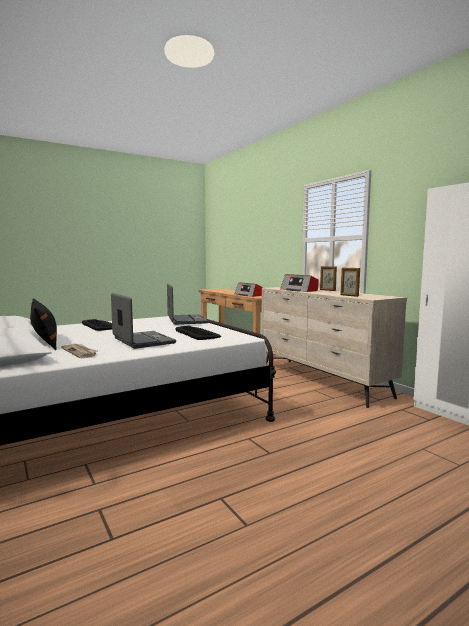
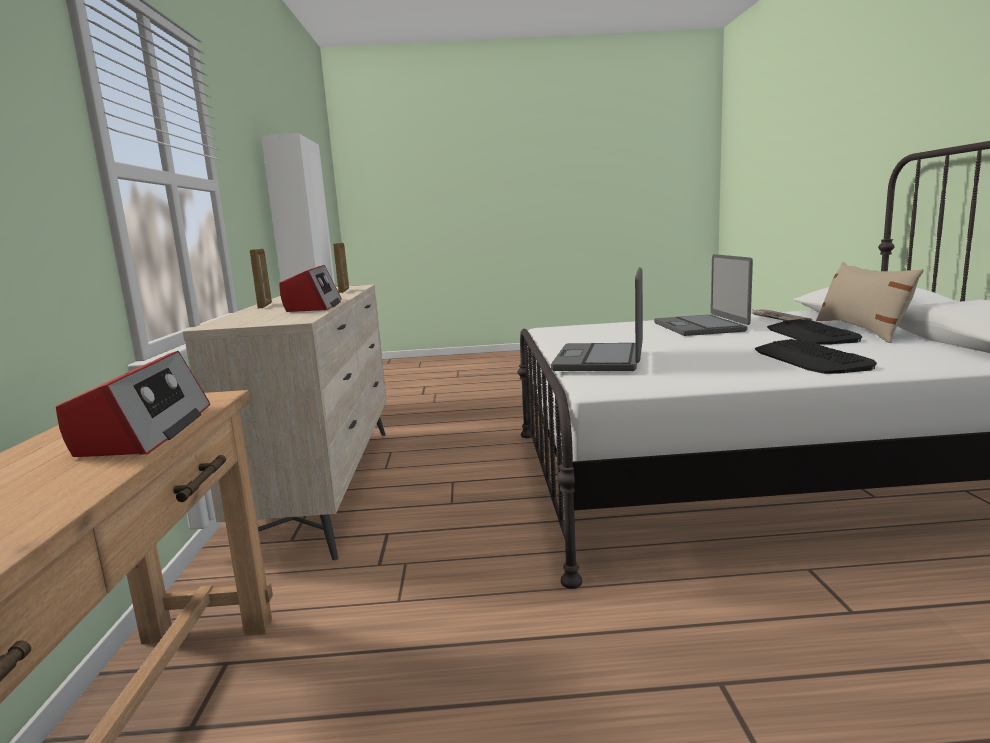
camera: 150 degrees left, 5 degrees up
(44, 342) = (861, 330): black pillow -> beige pillow
(197, 333) = (611, 334): keyboard -> keyboard (810, 334)

